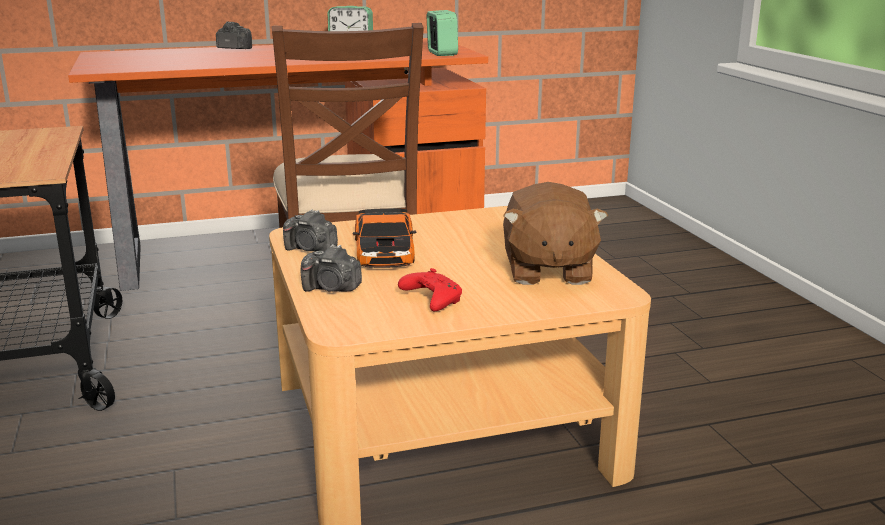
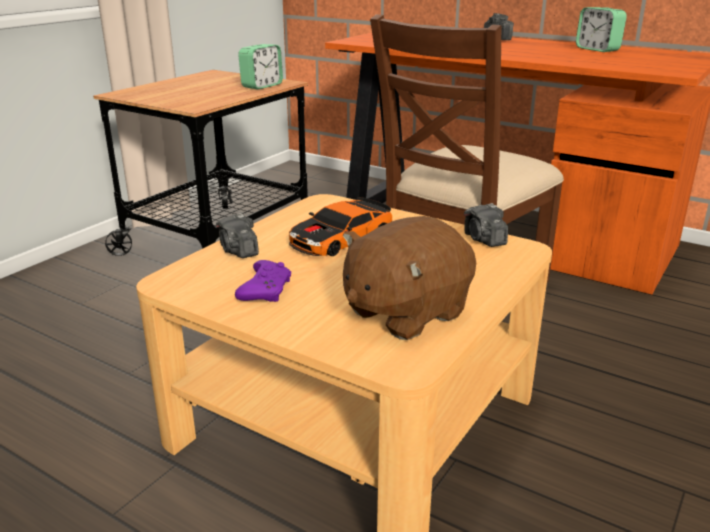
camera: 50 degrees right, 5 degrees up
(310, 249) = (301, 217): camera -> camera (484, 240)
(431, 300) = (265, 290): red game controller -> purple game controller
(442, 53) = (656, 68): alarm clock -> alarm clock (262, 86)

